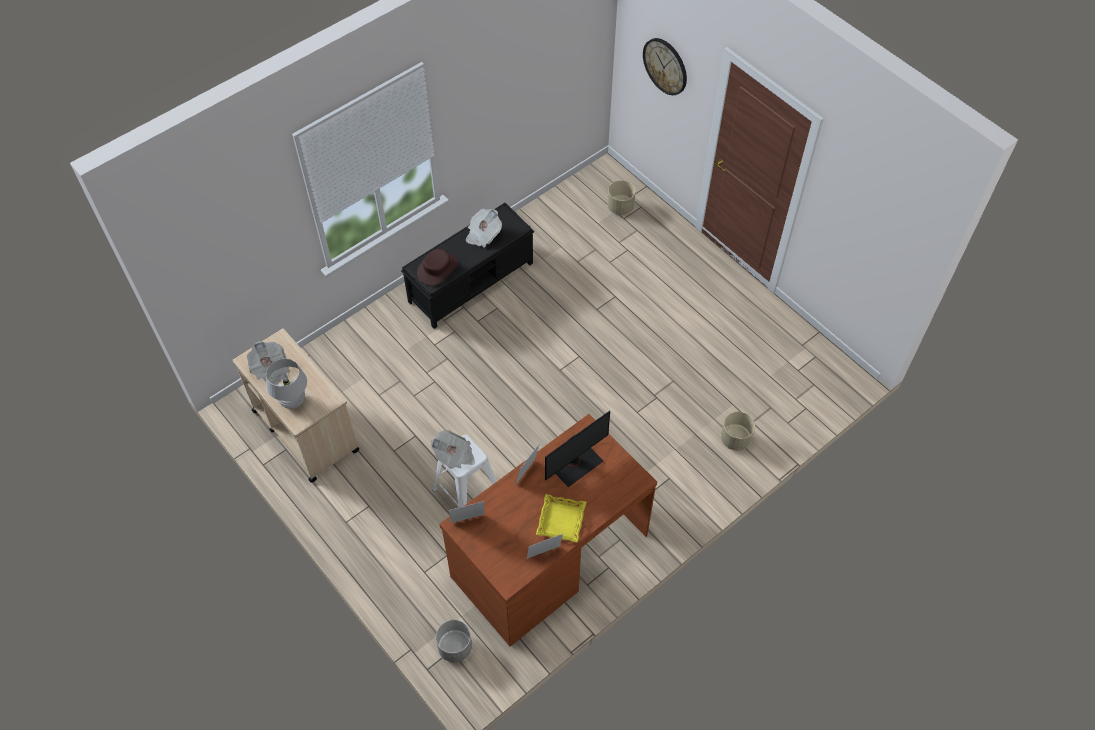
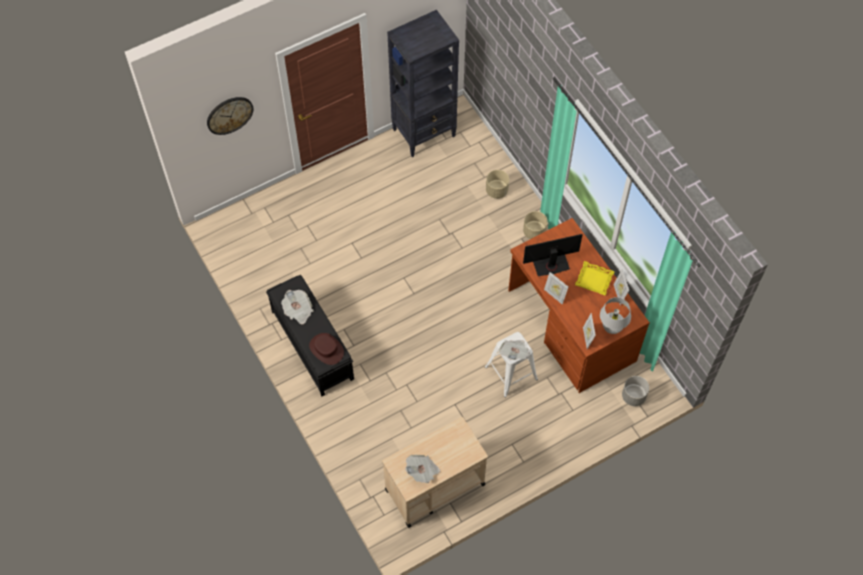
camera: 80 degrees left, 5 degrees up
(292, 401) = (455, 456): white table lamp -> white table lamp (612, 327)
(575, 463) = (550, 264): monitor -> monitor turned 75 degrees counterclockwise
(620, 207) = (261, 222): beige planter -> beige planter (534, 232)
(798, 345) = (424, 133): none -> black bookcase

